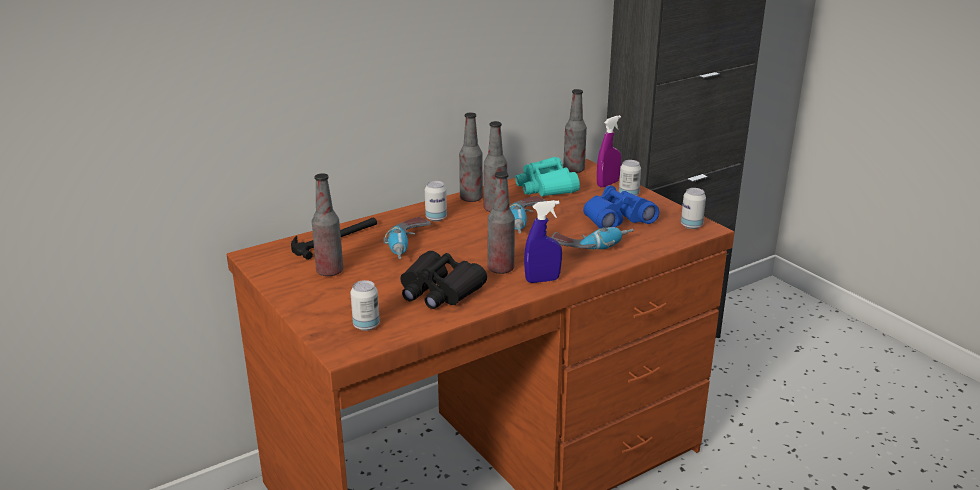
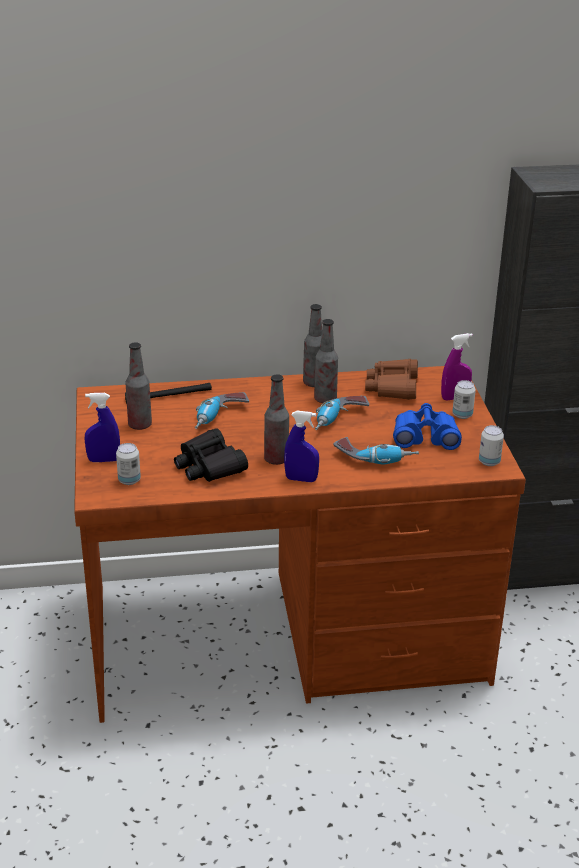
camera: 25 degrees right, 5 degrees up
(319, 313) = (104, 460): none -> blue spray bottle
(436, 218) = (266, 395): can -> none
(546, 187) = (392, 387): turquoise binoculars -> brown binoculars
(573, 170) = (437, 375): bottle -> none

